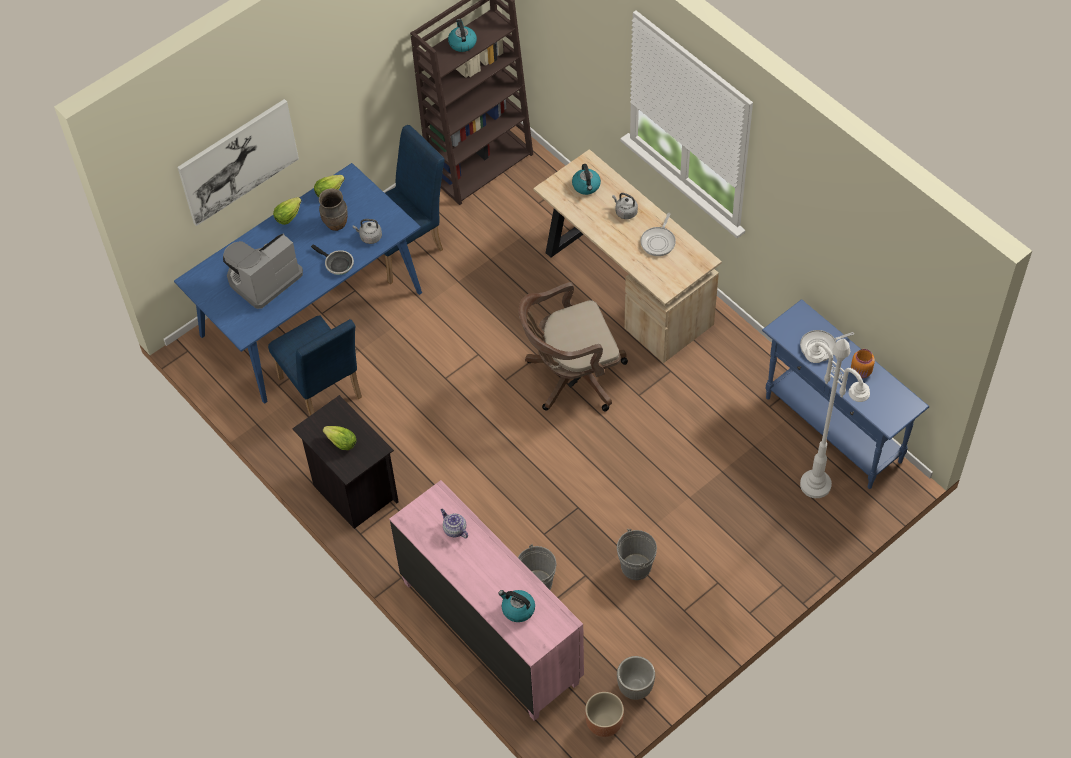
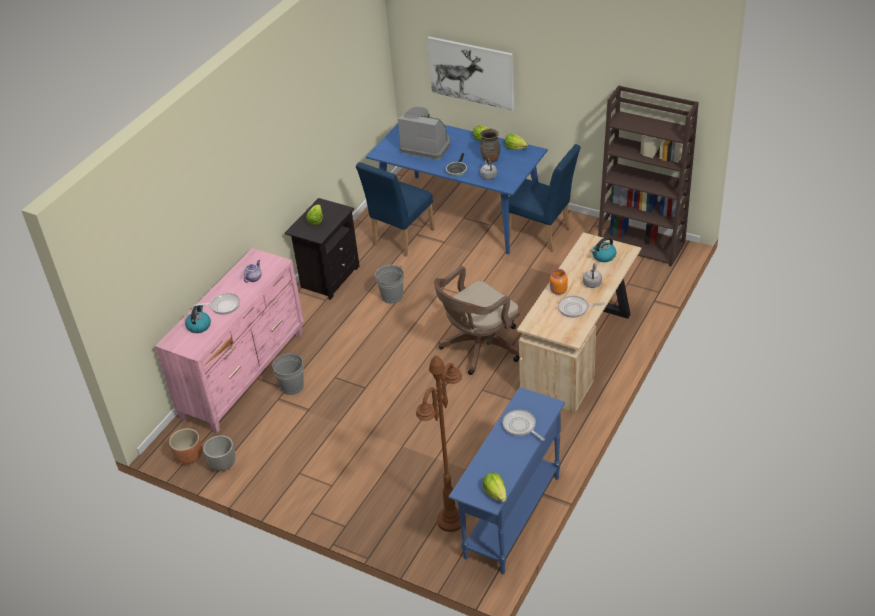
camera: 70 degrees right, 15 degrees down
(462, 43) = (649, 125): kettle -> none
(492, 574) = (223, 306): none -> frying pan
(570, 377) = (478, 348): brown office chair -> brown office chair turned 90 degrees counterclockwise
(636, 567) = (327, 434): grey bucket -> grey bucket (392, 296)
(816, 485) = (451, 521): white floor lamp -> brown floor lamp
(861, 372) = (508, 459): orange jar -> orange jar (558, 291)
(902, 397) = (495, 493): none -> lettuce

